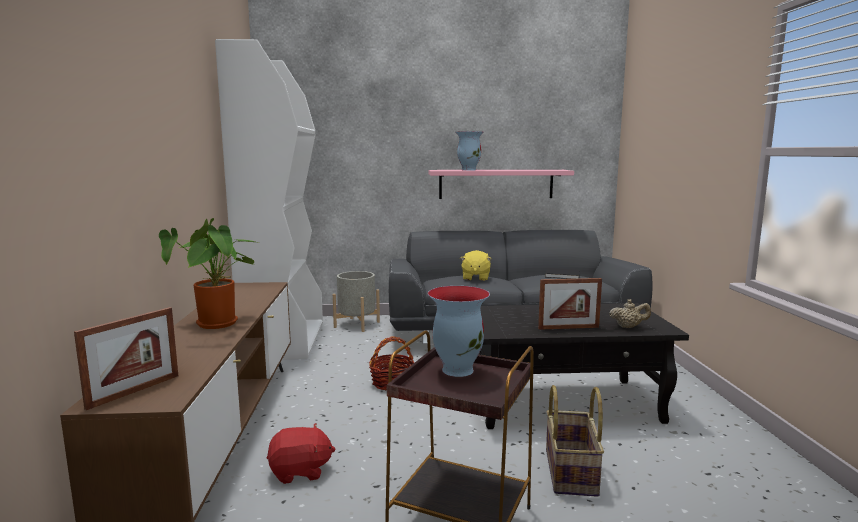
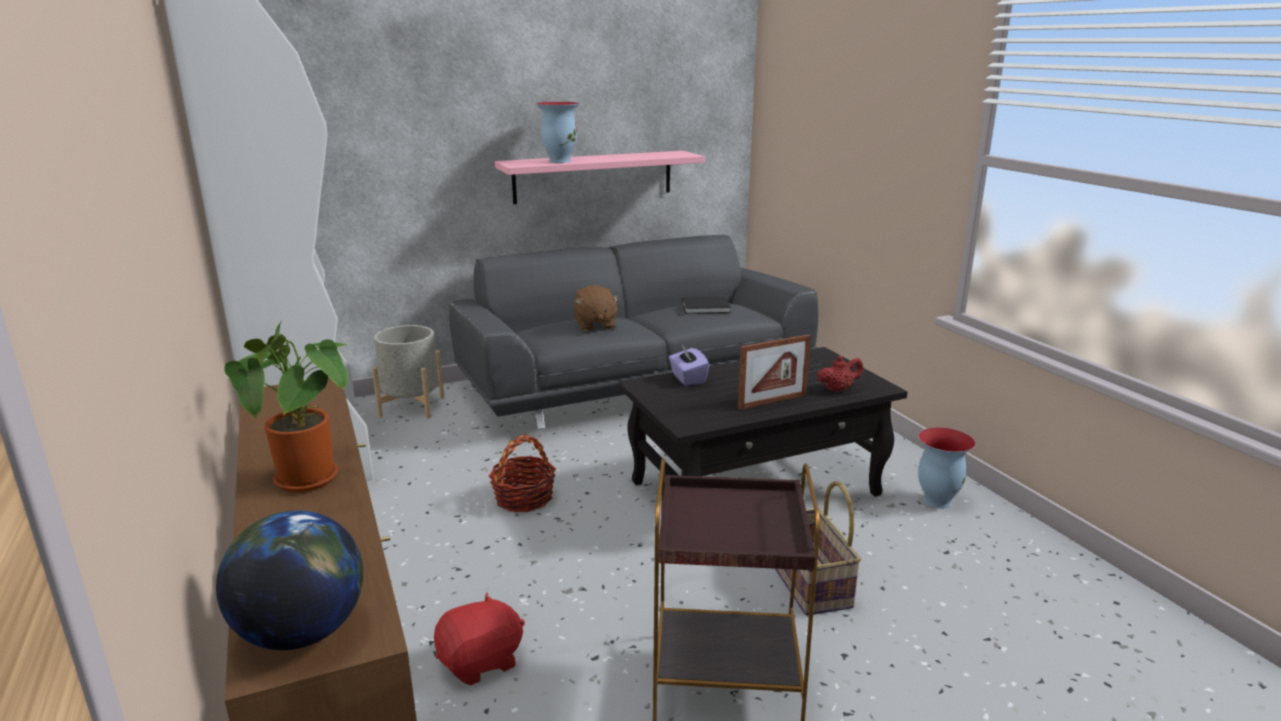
camera: 20 degrees left, 10 degrees up
(134, 391) = (302, 632): picture frame -> globe
(457, 369) = (713, 504): vase -> vase (936, 500)
(475, 278) = (595, 325): yellow plush toy -> brown plush toy
(514, 309) = (687, 378): none -> purple tissue box
(628, 327) = (838, 389): beige teapot -> red teapot

